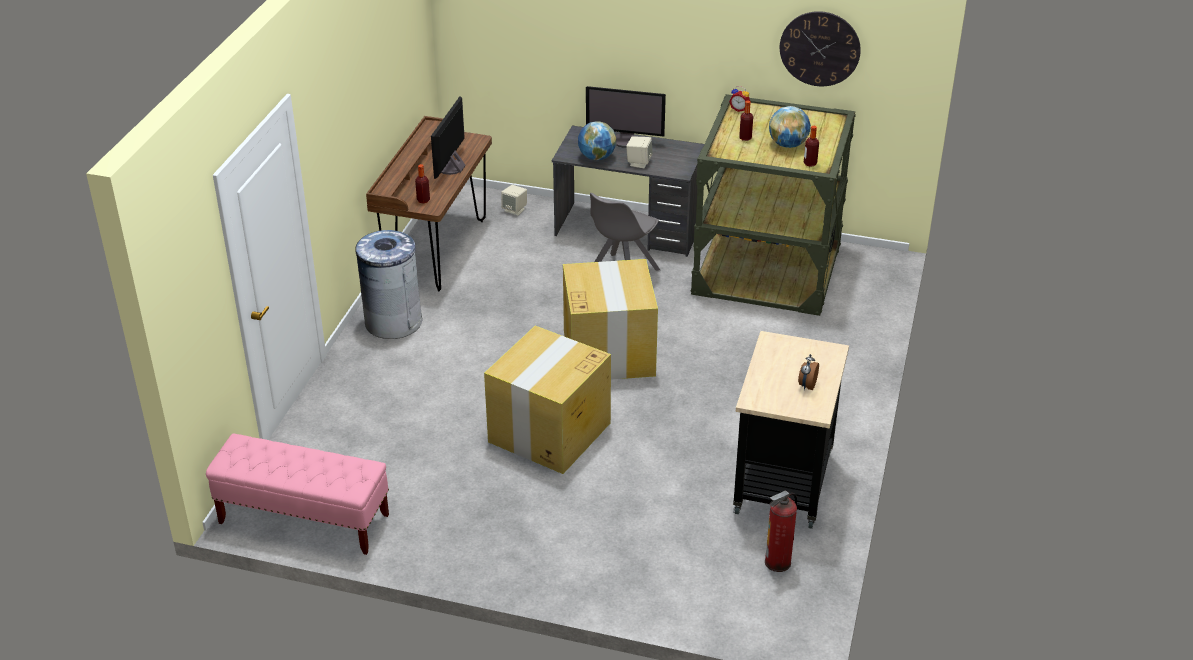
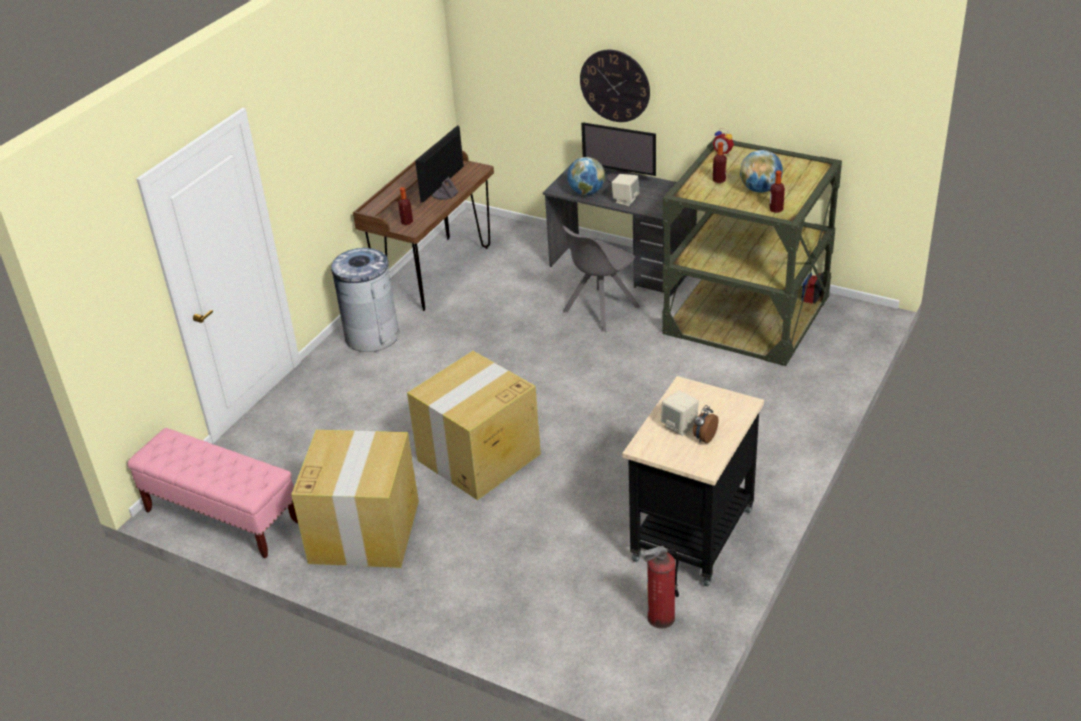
camera: 15 degrees right, 0 degrees up
(515, 210) = (521, 239): beige speaker -> beige speaker (680, 426)
(608, 352) = (562, 383): cardboard box -> cardboard box (365, 530)
(820, 48) = (806, 94): wall clock -> wall clock (615, 85)

